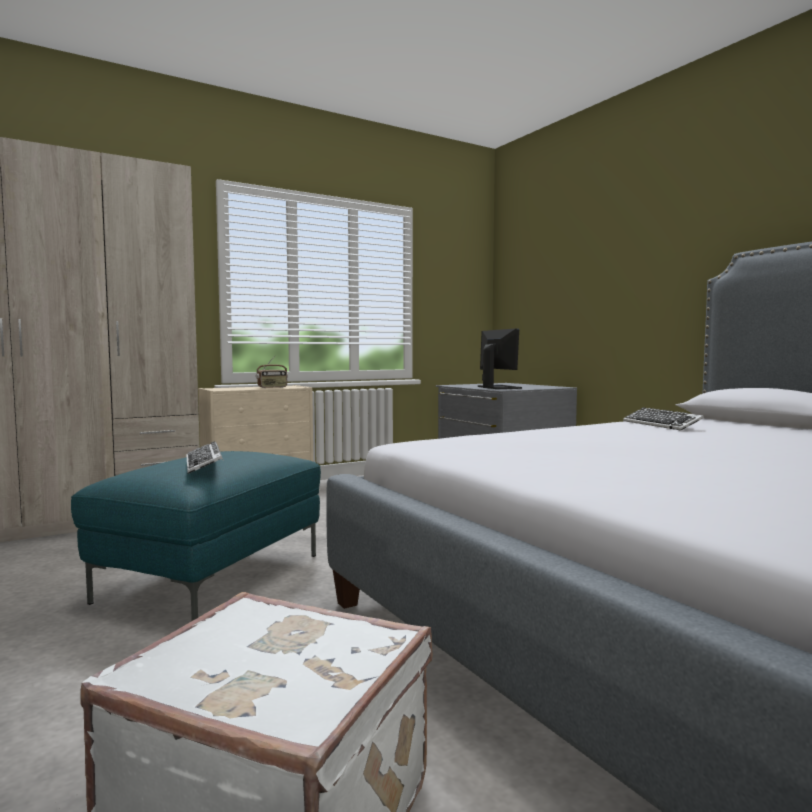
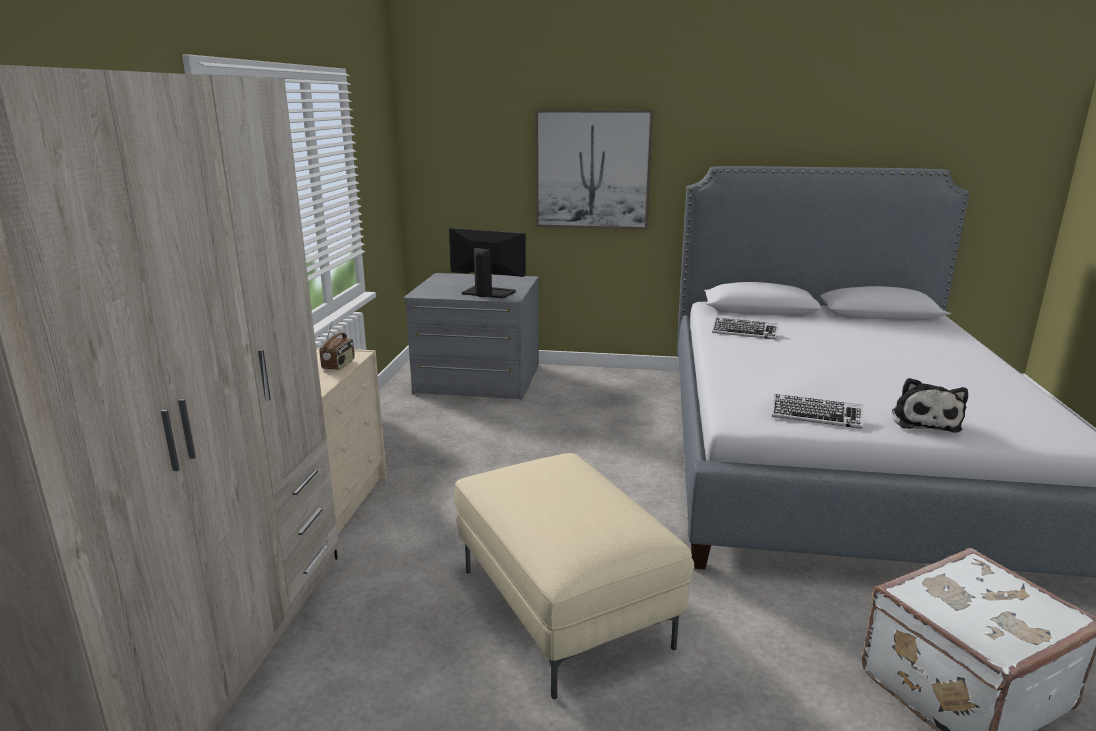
camera: 50 degrees left, 15 degrees up
(204, 464) = (603, 505): keyboard -> keyboard (816, 416)
(212, 577) = (561, 607): turquoise ottoman -> beige ottoman
(595, 477) = (924, 421): none -> plush toy
(627, 277) = (592, 170): none -> picture

